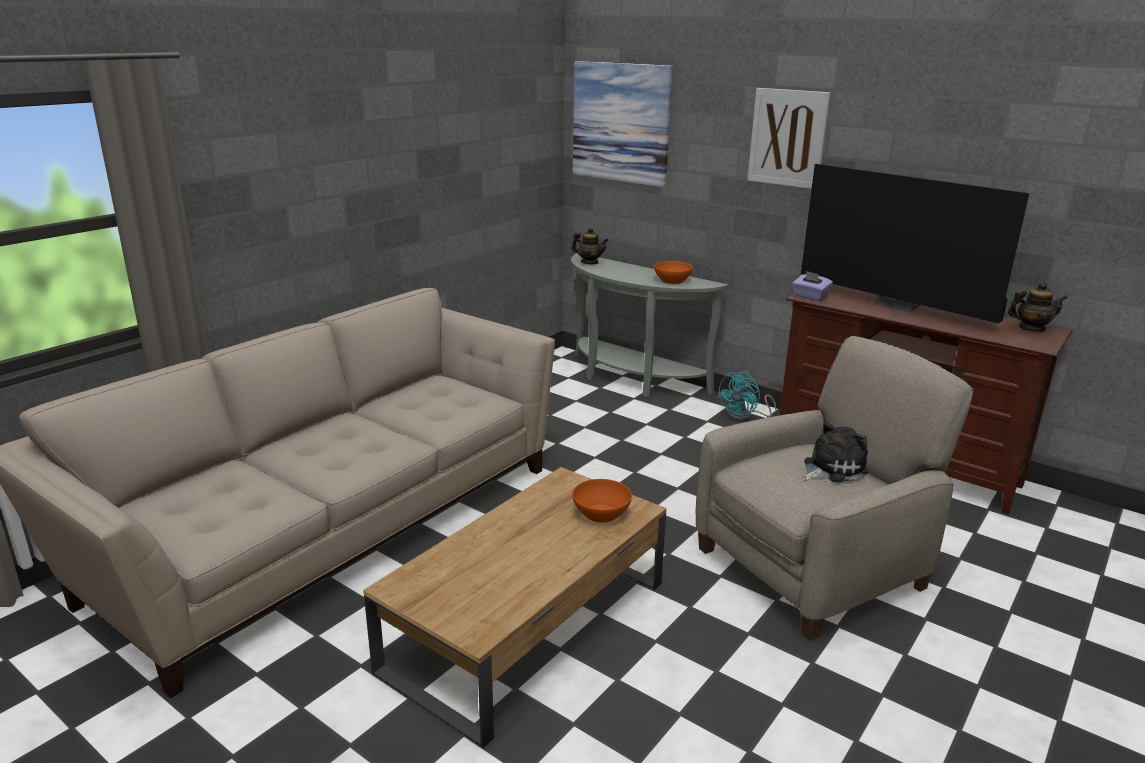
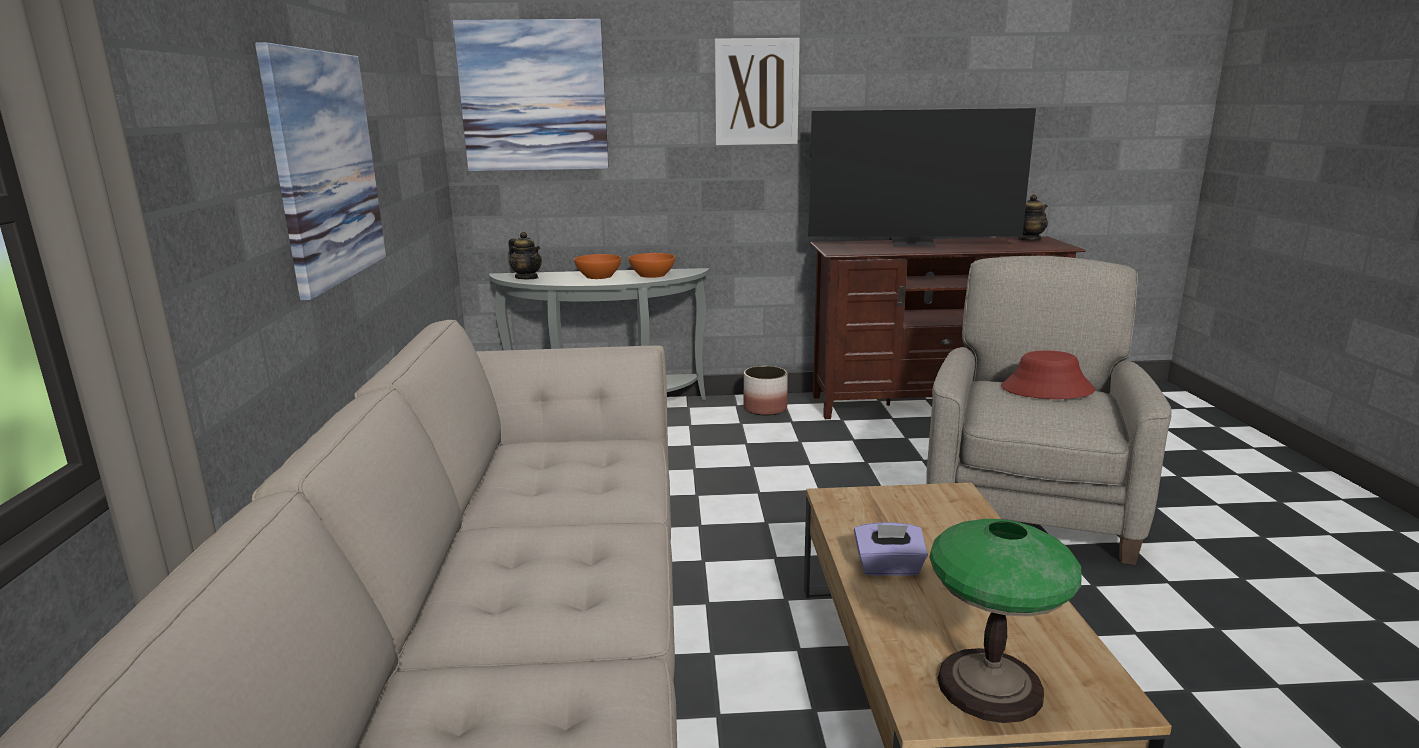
camera: 40 degrees left, 5 degrees down
(381, 183) = (326, 168): none -> picture
(439, 594) = (988, 685): none -> table lamp
(589, 262) = (527, 278): teapot -> teapot turned 60 degrees clockwise
(601, 513) = (937, 513): orange bowl -> orange bowl (598, 276)
(744, 417) = (765, 408): turquoise fan -> planter
(810, 297) = (841, 251): purple tissue box -> purple tissue box (888, 568)
(831, 468) = (1047, 389): plush toy -> red hat

